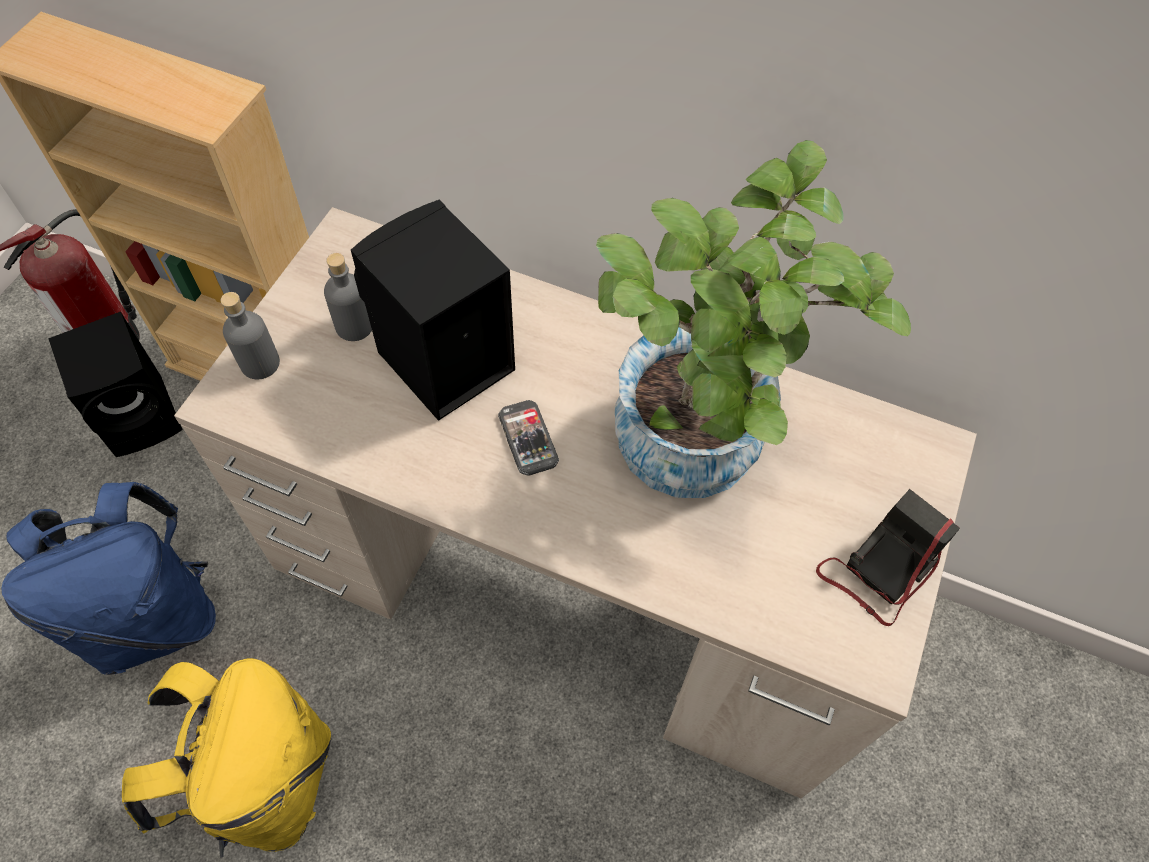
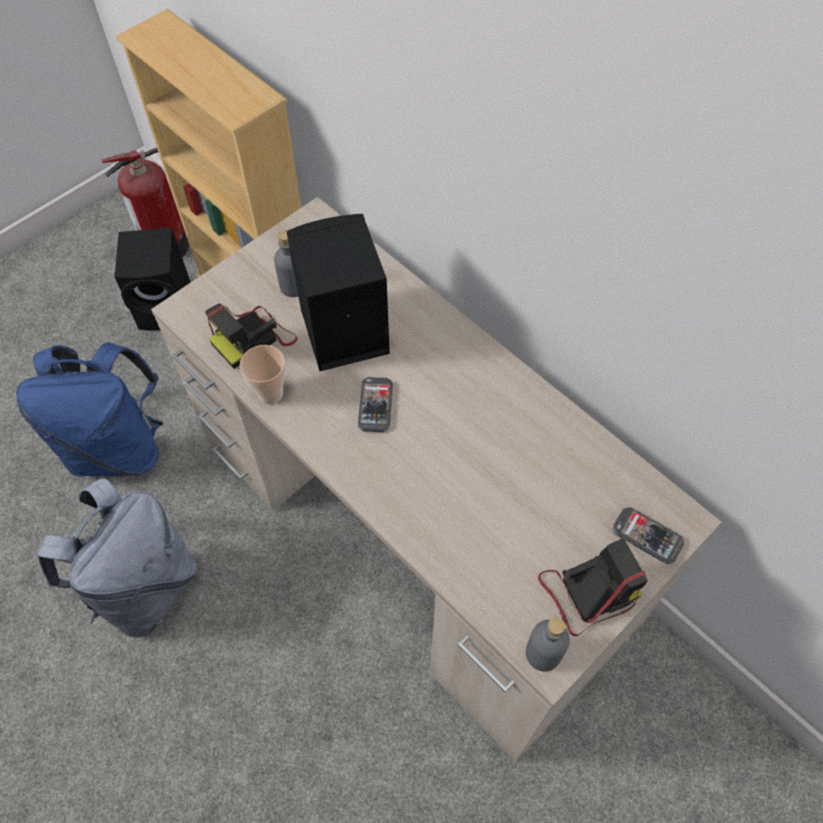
camera: 25 degrees right, 0 degrees up
(260, 363) = (220, 292): grey bottle -> grey bottle (543, 653)
(265, 780) = (144, 587): yellow backpack -> grey backpack
(333, 408) = (253, 338): none -> camera
(388, 470) = (270, 393): none -> cup
(696, 456) = (491, 460): potted plant -> none
(909, 479) = (647, 536): none -> phone

